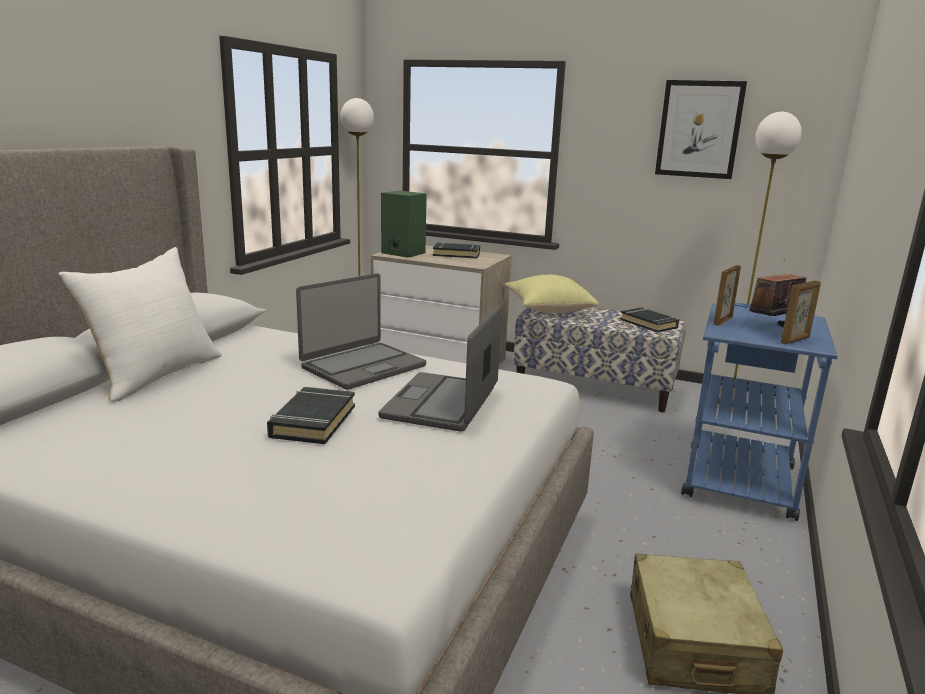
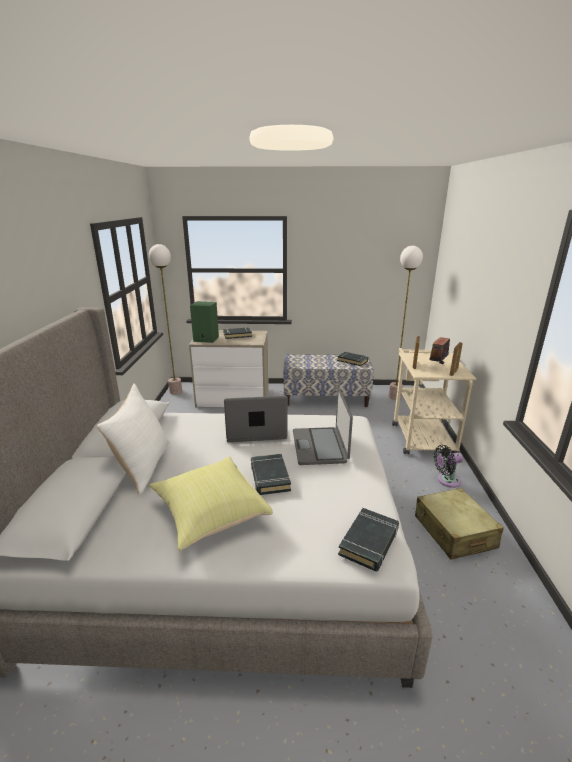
camera: 20 degrees left, 5 degrees up
(362, 366) = (256, 430): laptop -> laptop turned 120 degrees counterclockwise
(374, 539) = (369, 542): none -> black book
(547, 310) = (296, 360): yellow pillow -> yellow pillow (209, 513)
(699, 129) = (364, 252): picture -> none
(739, 474) = (421, 435): blue cart -> beige cart
(740, 556) = (446, 480): none -> black fan

